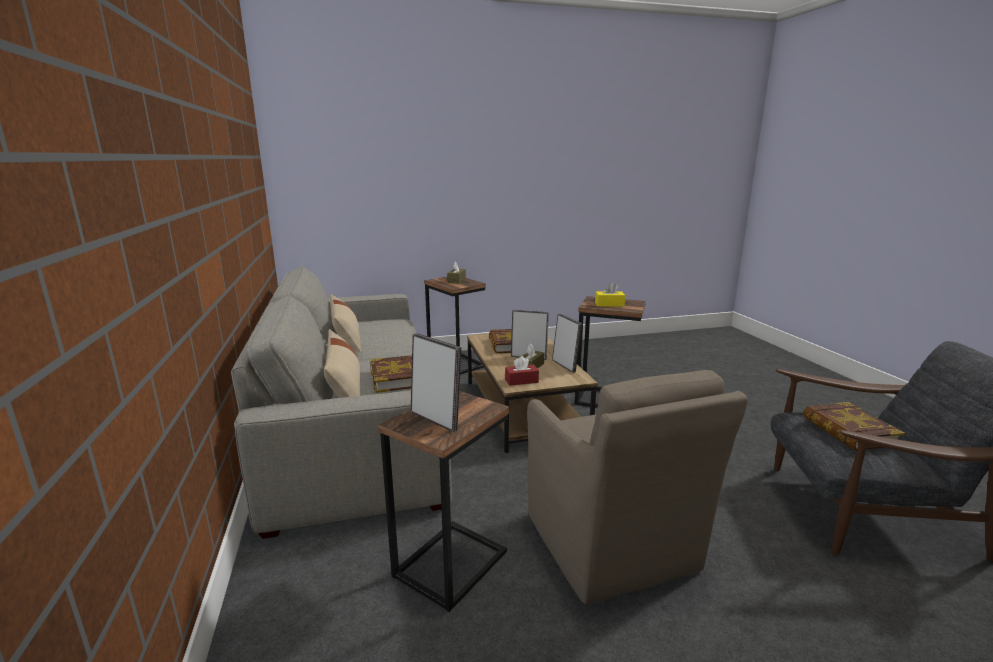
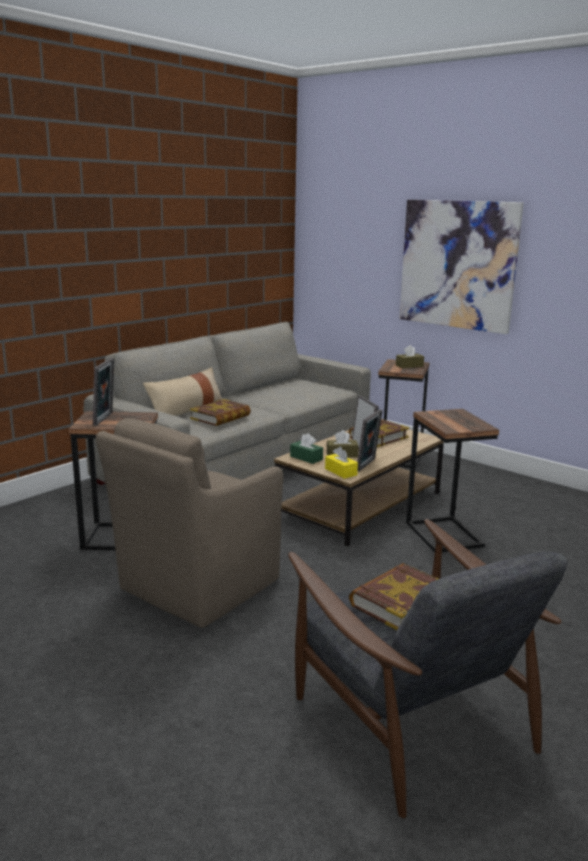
camera: 55 degrees right, 0 degrees up
(346, 338) = (270, 388): beige pillow -> none
(468, 185) = (458, 265): none -> picture
(521, 381) = (306, 458): red tissue box -> green tissue box
(609, 304) = (449, 419): yellow tissue box -> yellow tissue box (341, 472)

